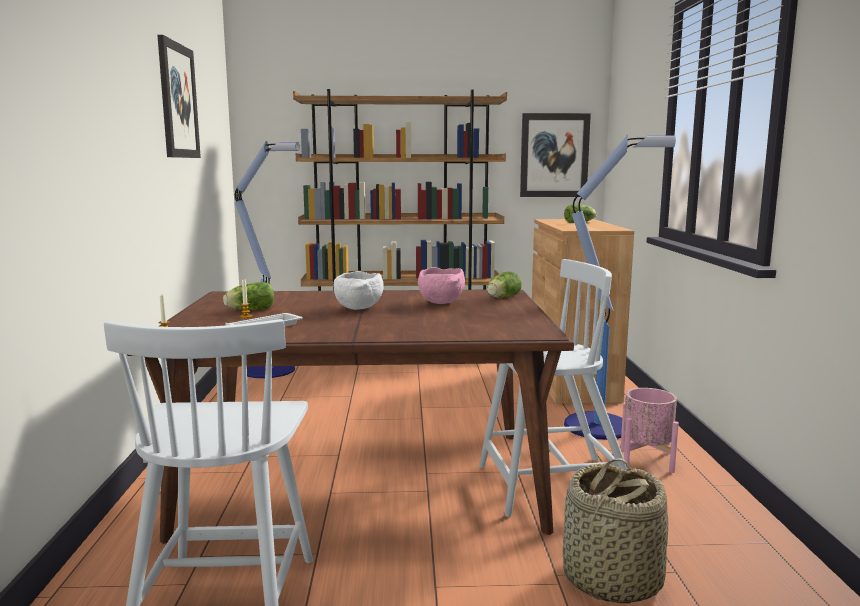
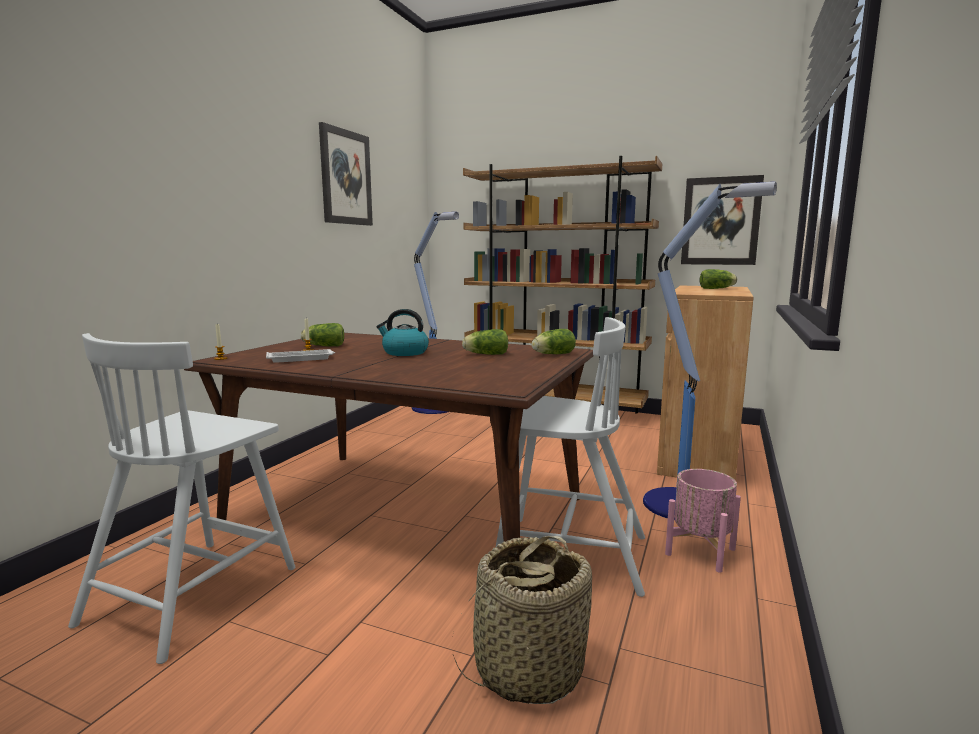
camera: 25 degrees right, 0 degrees up
(359, 309) = (404, 352): white bowl -> kettle
(442, 303) = (485, 354): pink bowl -> lettuce

